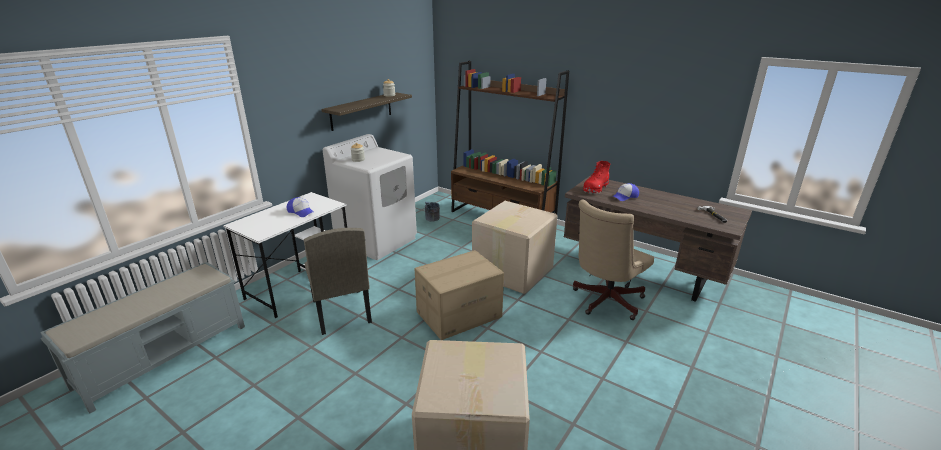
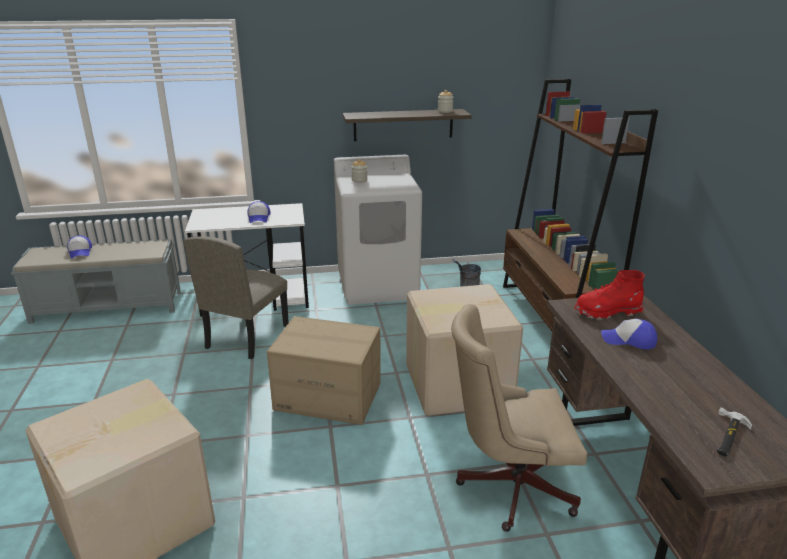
camera: 45 degrees right, 0 degrees up
(126, 308) = (80, 252): none -> cap

